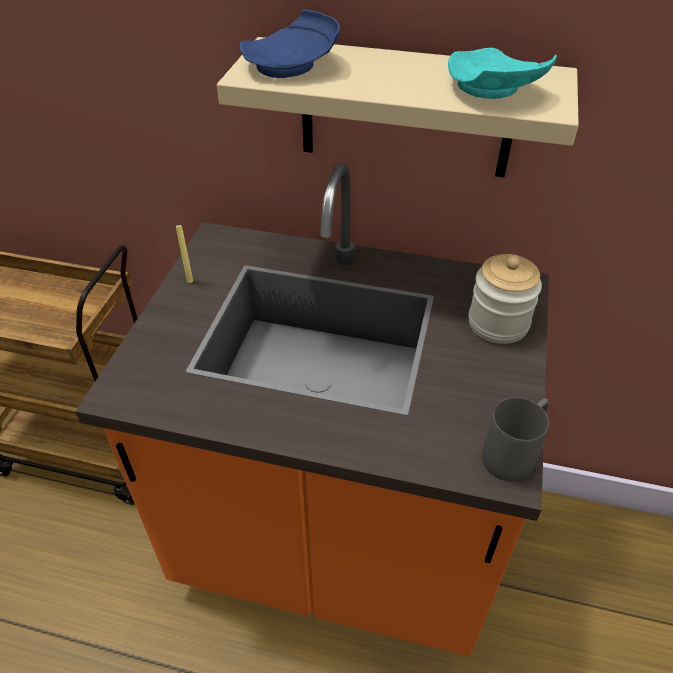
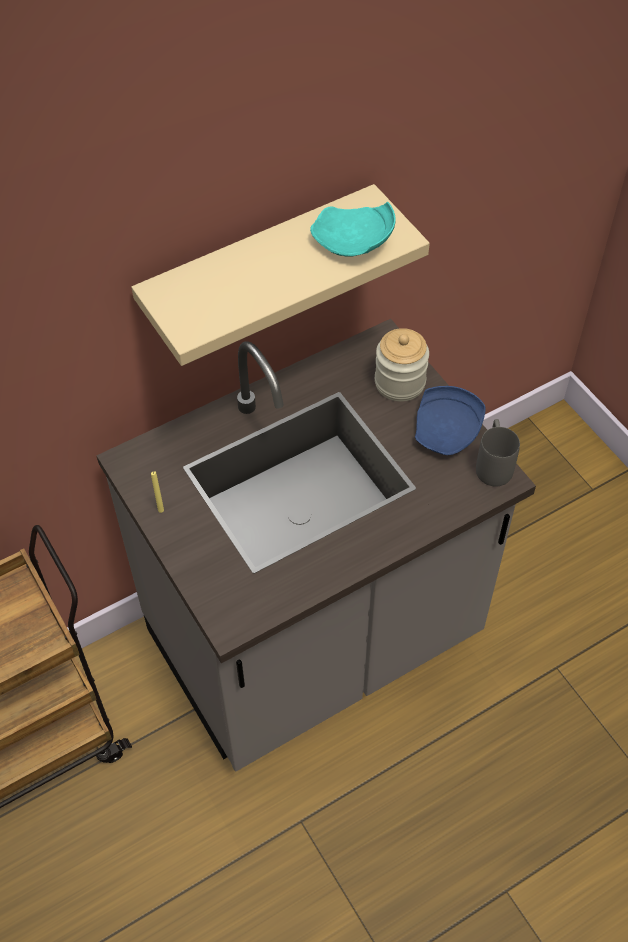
camera: 45 degrees left, 10 degrees up
(293, 66) = (204, 302): blue plate -> blue plate (447, 431)
(336, 544) = (315, 641): orange counter -> grey counter

